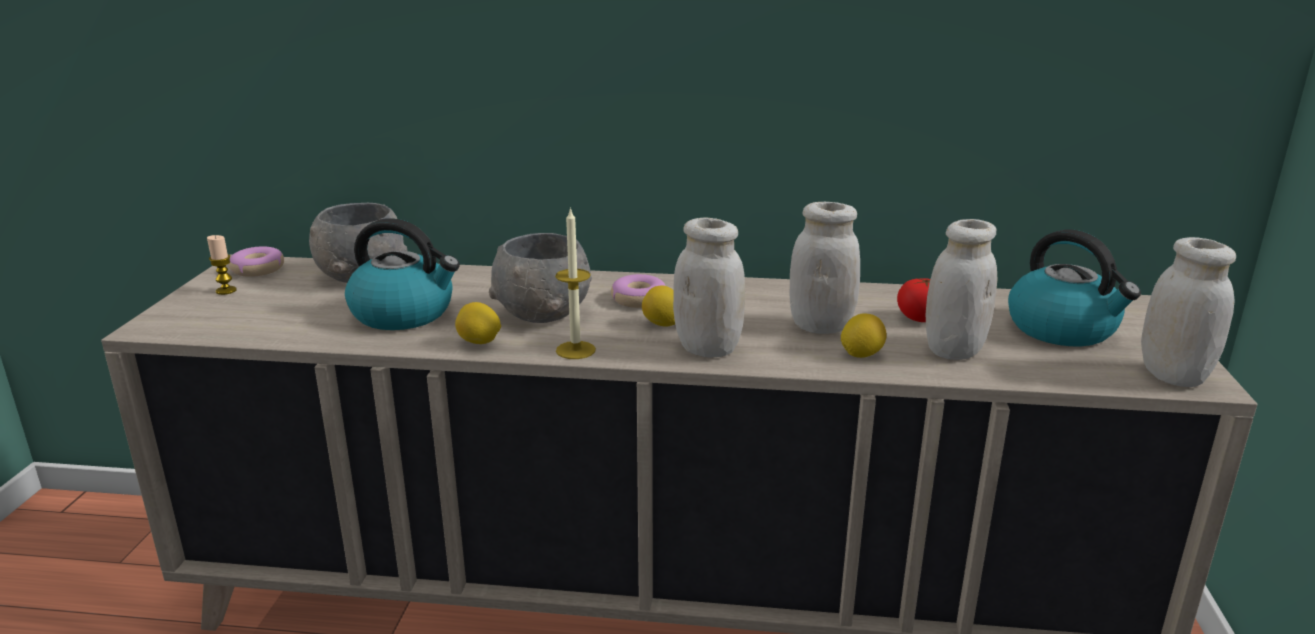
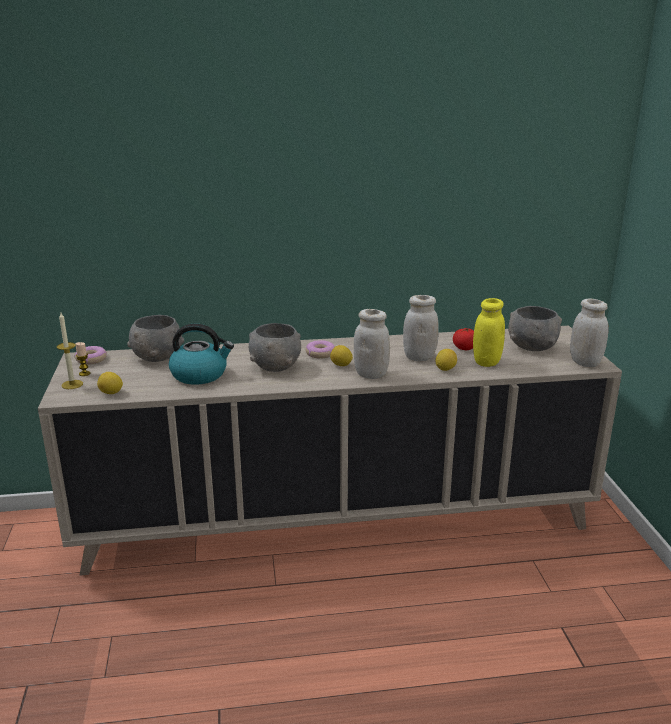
camera: 15 degrees left, 0 degrees up
(479, 342) = (253, 385): lemon -> lemon (111, 393)
(575, 350) = (306, 383): candle -> candle (72, 384)
(953, 350) = (486, 362): white jar -> yellow jar
(1063, 329) = (531, 346): kettle -> grey bowl

